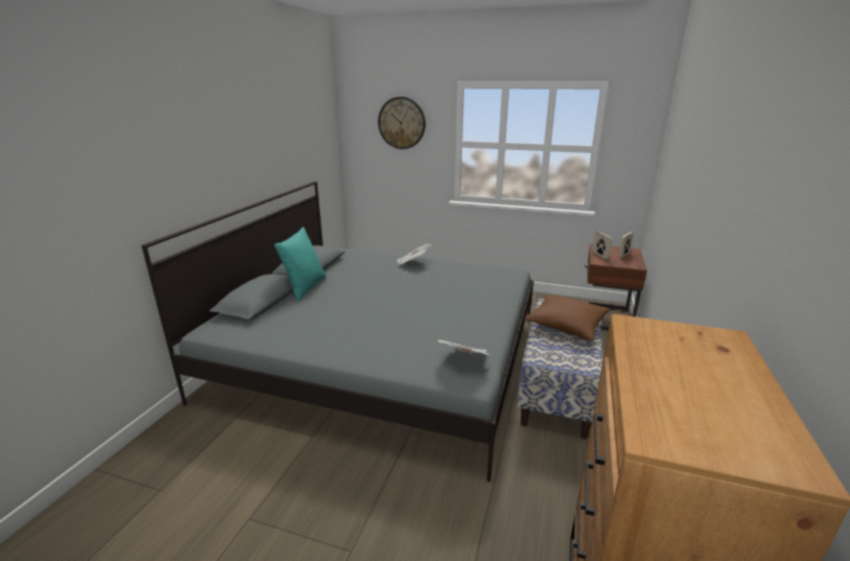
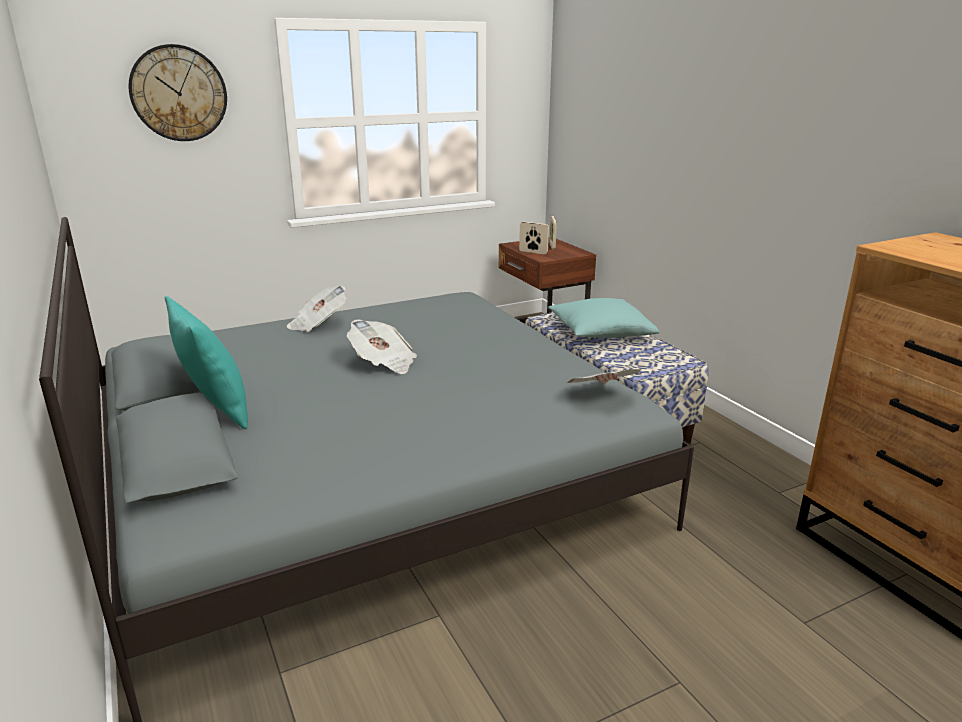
camera: 45 degrees left, 0 degrees up
(400, 294) = (383, 363): none -> newspaper
(566, 325) = (600, 333): brown pillow -> turquoise pillow

